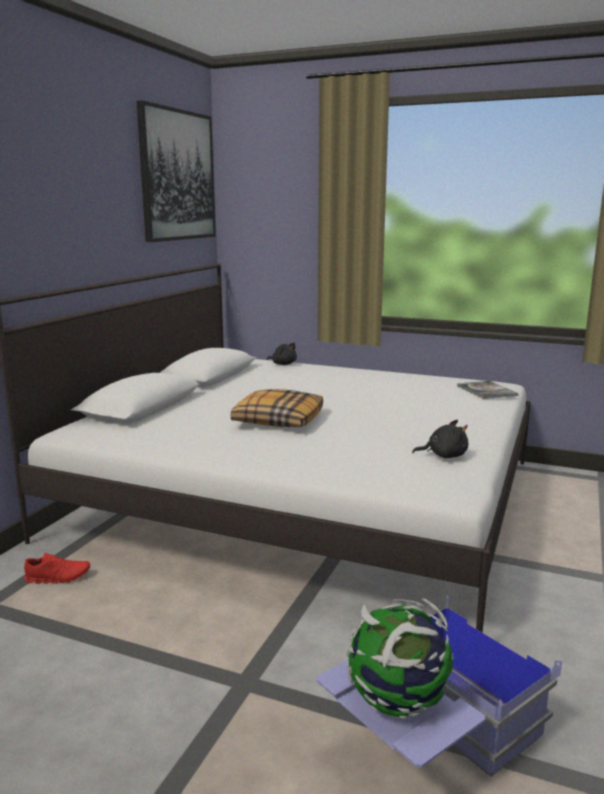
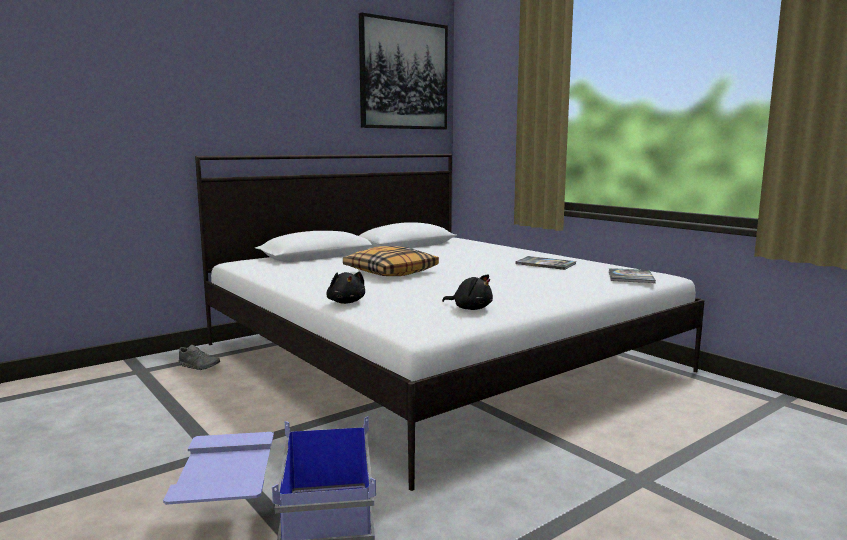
camera: 30 degrees right, 5 degrees down
(58, 577) = (199, 366): red shoe -> grey shoe
(283, 364) = (481, 244): black plush toy -> black plush toy (346, 302)
(392, 385) = (545, 264): none -> book
(398, 702) = (224, 469): globe -> none

